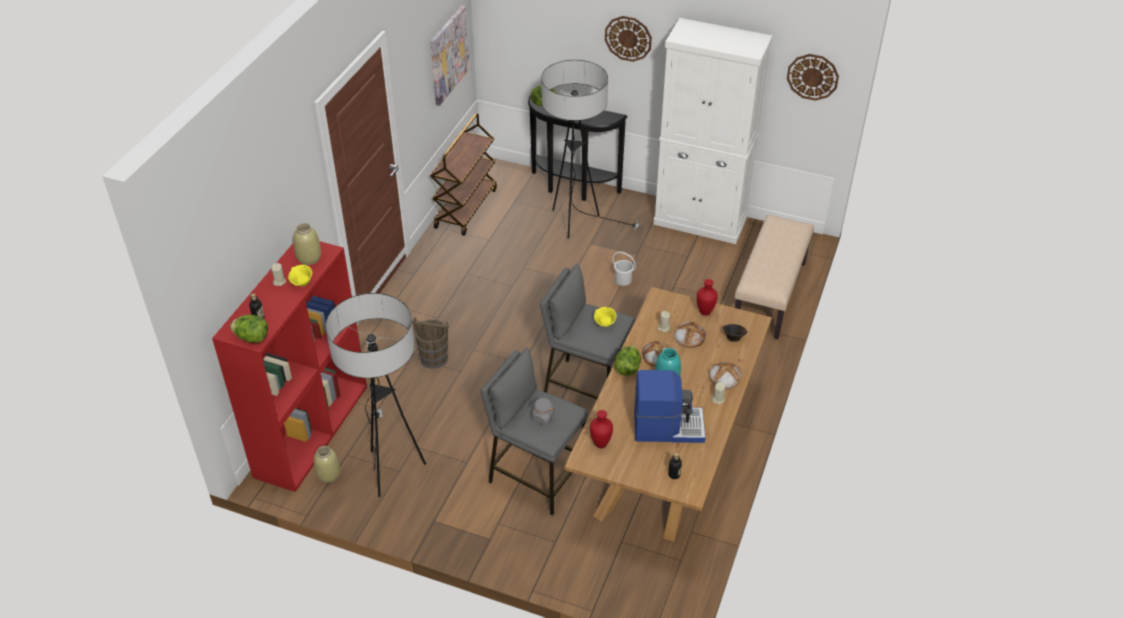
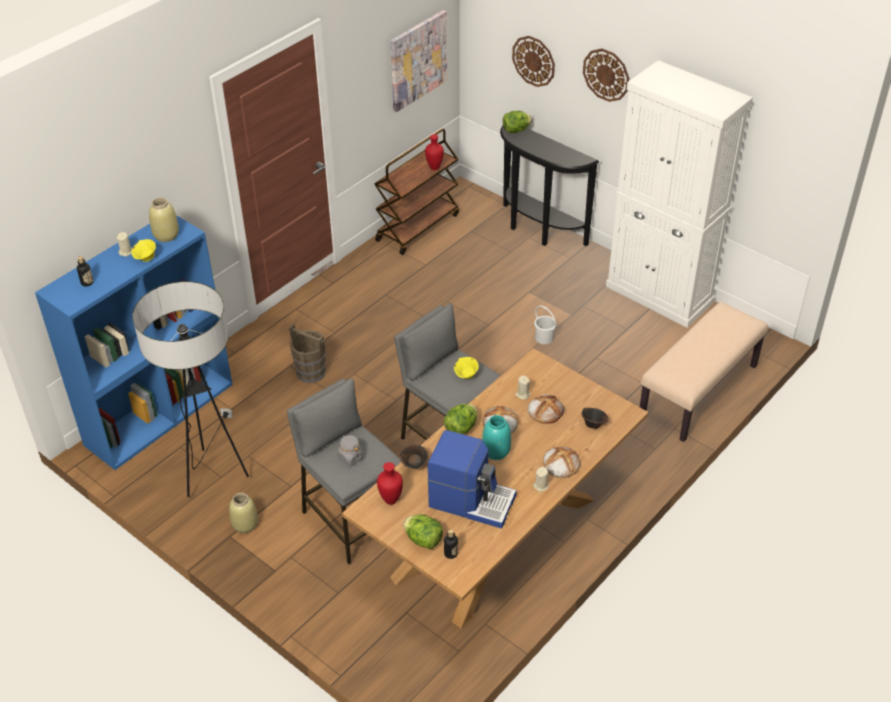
camera: 20 degrees right, 0 degrees up
(252, 338) = (70, 301): lettuce -> lettuce (423, 540)
(311, 429) = (160, 413): red bookcase -> blue bookcase
(329, 475) = (154, 462): beige vase -> beige vase (245, 524)
(576, 224) = (523, 268): floor lamp -> none
(605, 409) = (414, 464): none -> brown bowl
(705, 312) = (577, 389): red vase -> red vase (435, 167)
(812, 76) = (793, 153): wall clock -> wall clock (533, 61)

